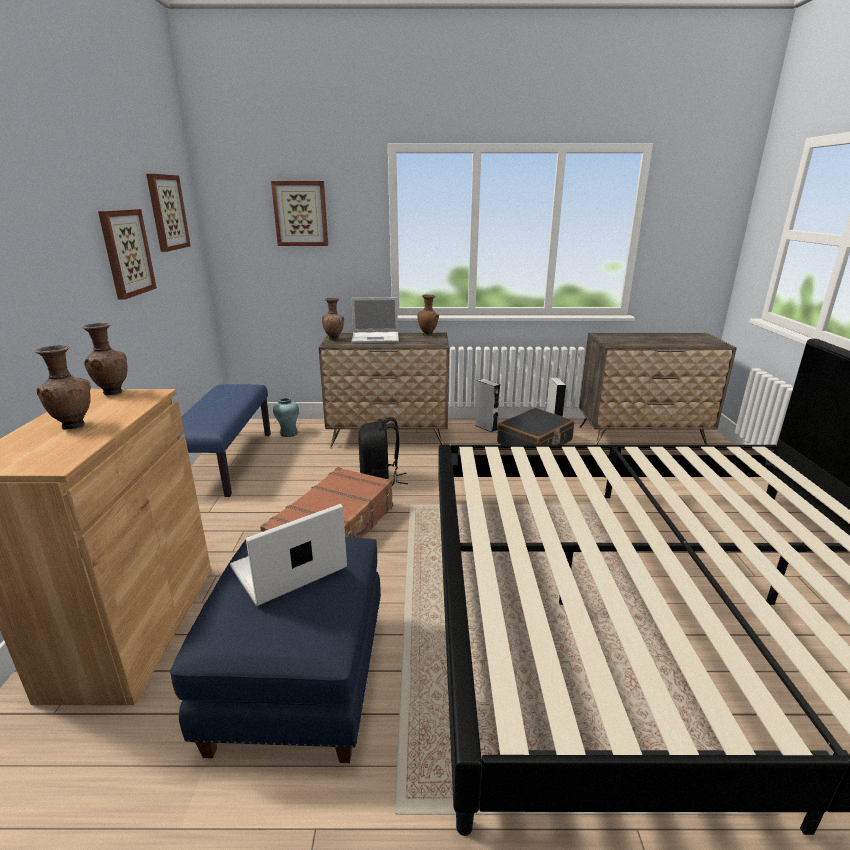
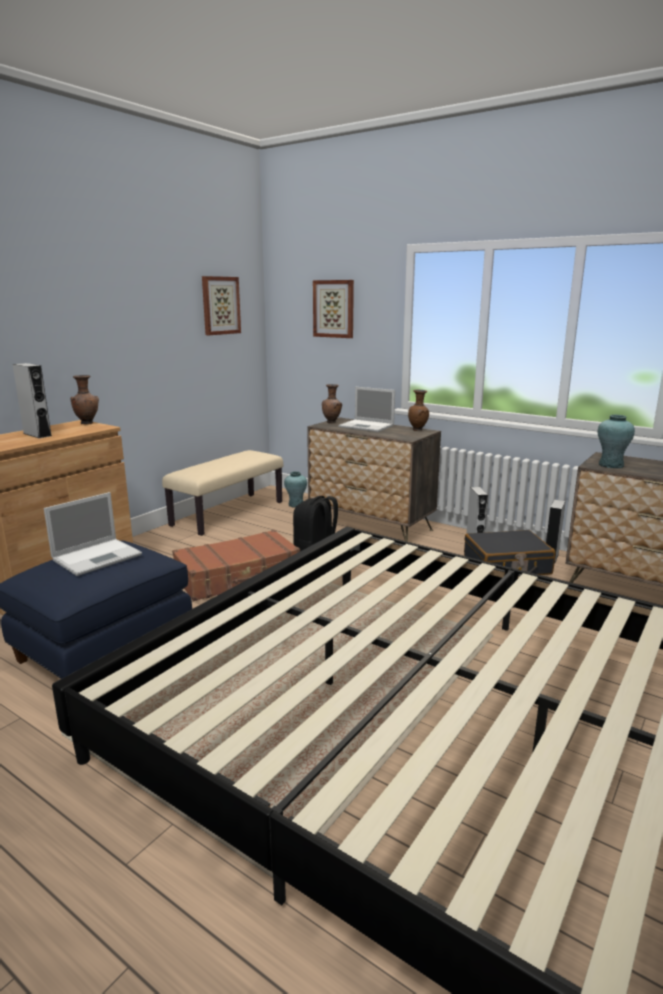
camera: 35 degrees right, 5 degrees down
(74, 425) = (37, 434): brown vase -> grey speaker
(126, 253) = (165, 333): picture -> none
(226, 462) = (228, 513): blue bench -> beige bench
(287, 569) = (98, 556): laptop -> laptop turned 135 degrees clockwise
(620, 342) = (610, 465): none -> turquoise vase

